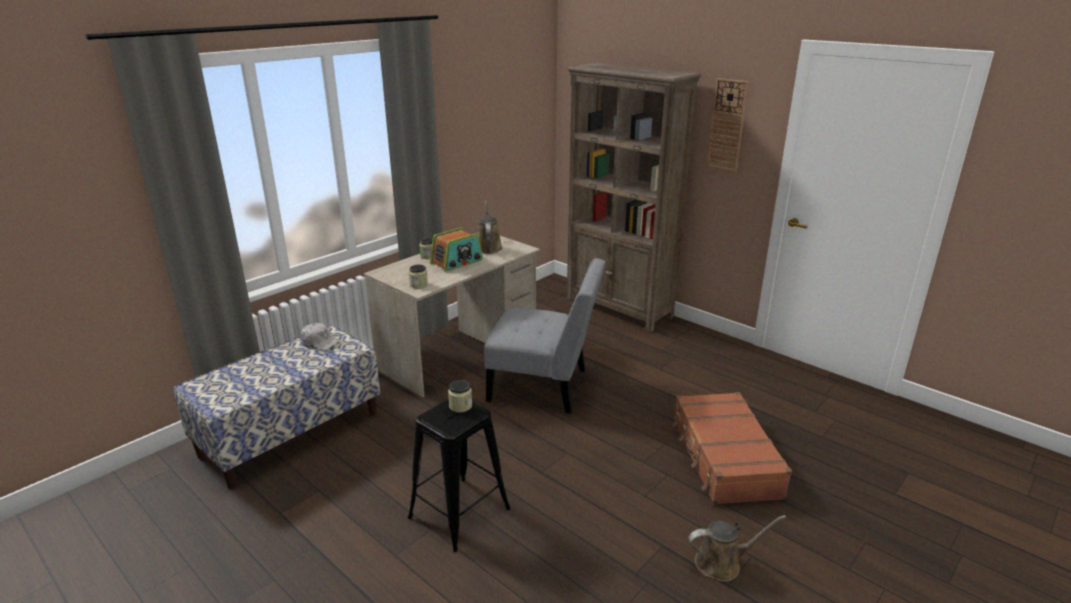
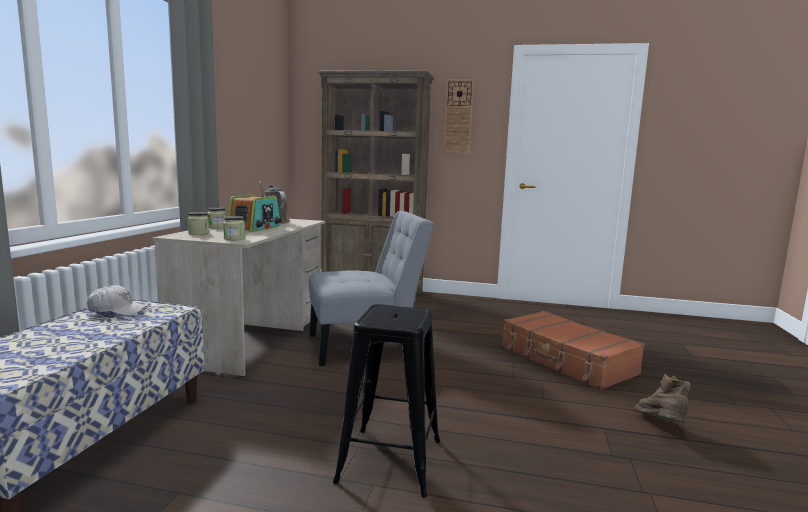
camera: 30 degrees left, 15 degrees down
(460, 406) = (392, 309): jar -> jar (198, 233)
(722, 563) = (660, 426): brown watering can -> brown boot

